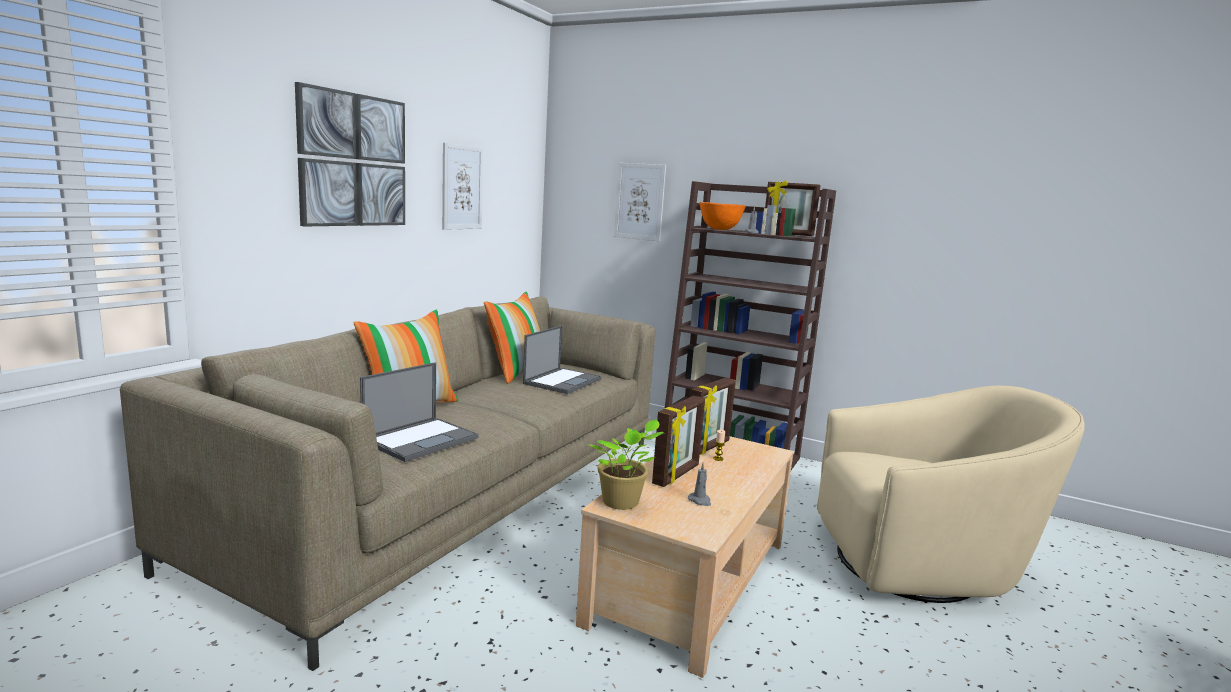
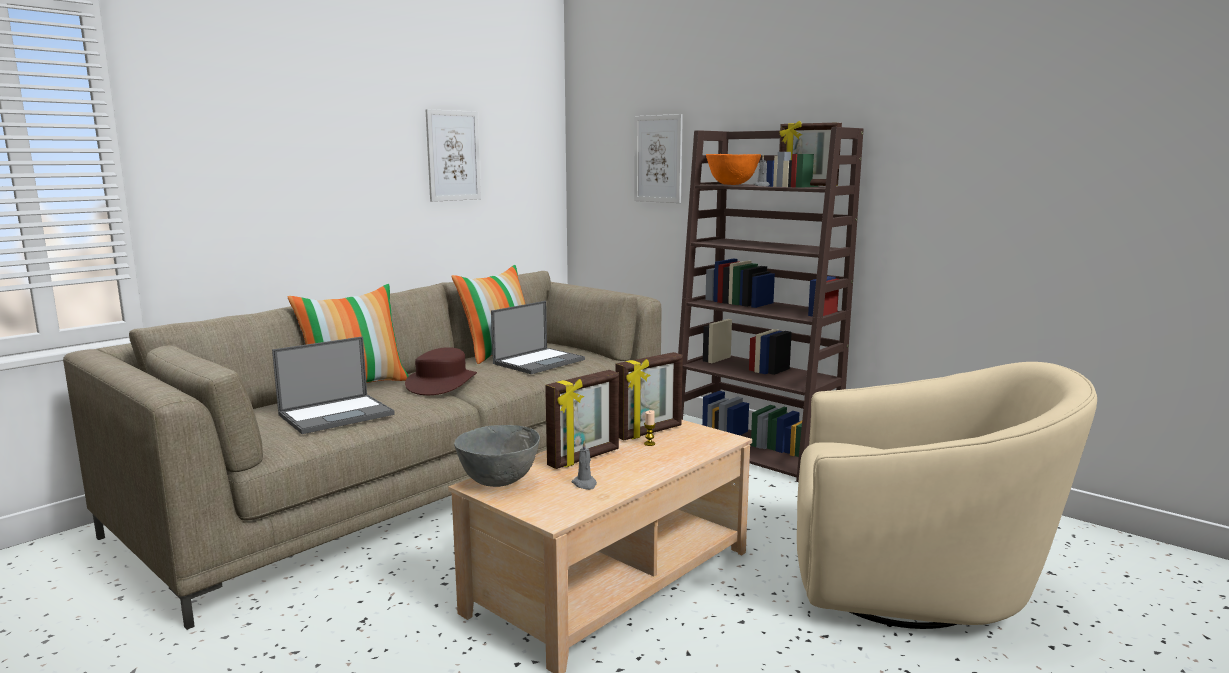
camera: 15 degrees right, 0 degrees up
(353, 160) = (316, 135): picture -> none
(492, 404) = (441, 383): none -> brown hat
(623, 503) = (498, 482): potted plant -> grey bowl

